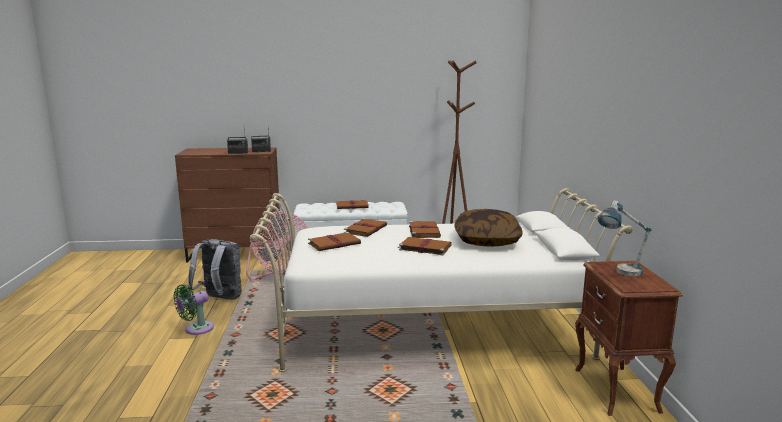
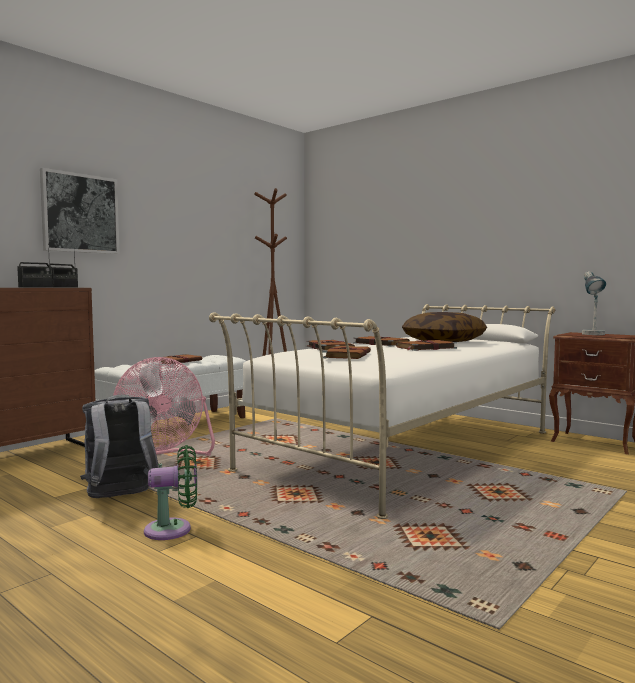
camera: 45 degrees left, 10 degrees down
(196, 329) = (173, 529): green fan -> green fan turned 105 degrees counterclockwise
(290, 94) = (80, 213): none -> picture

